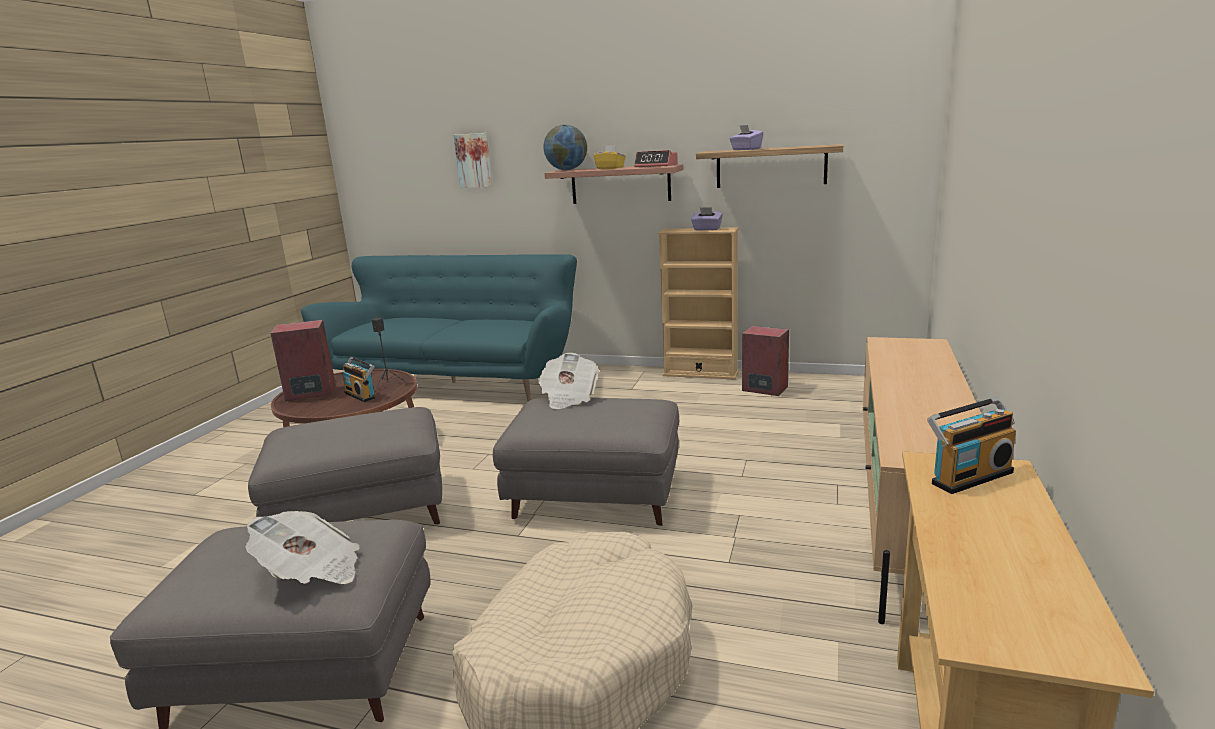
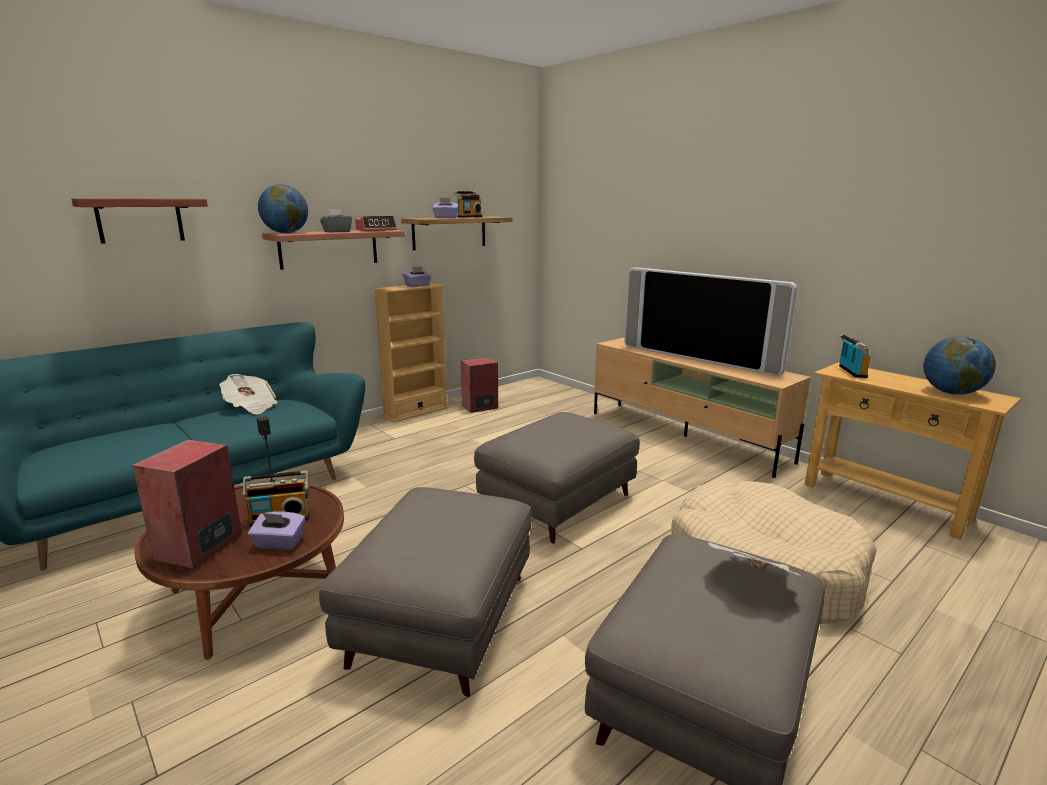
camera: 60 degrees left, 0 degrees up
(327, 407) = (279, 543): none -> purple tissue box
(474, 160) = (140, 220): picture -> shelf
(568, 397) = (519, 430): newspaper -> newspaper (251, 407)
(610, 168) = (337, 232): yellow tissue box -> grey tissue box
(790, 147) = (468, 217): none -> radio
(929, 392) = (699, 358): none -> television
(1002, 586) = (951, 393): none -> globe

